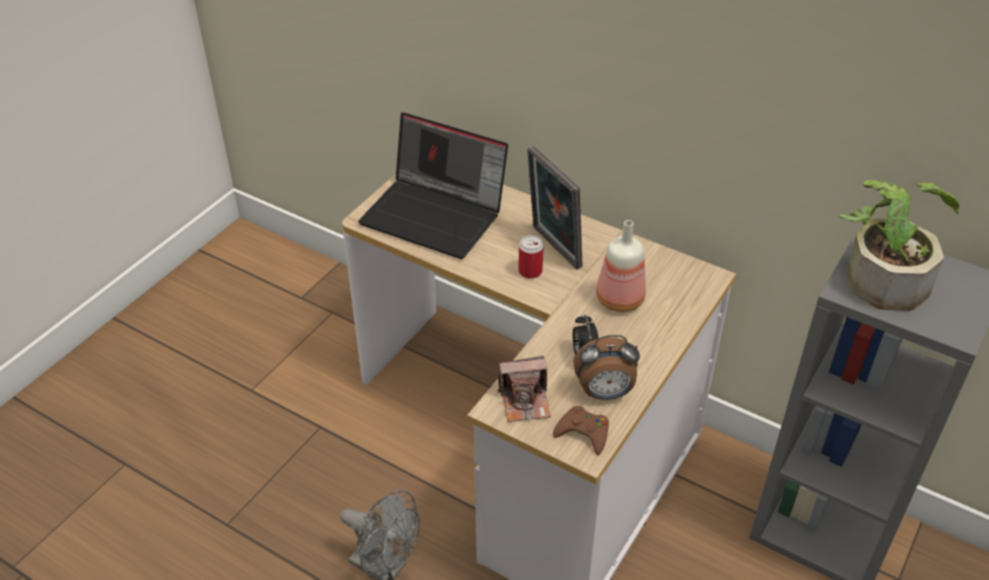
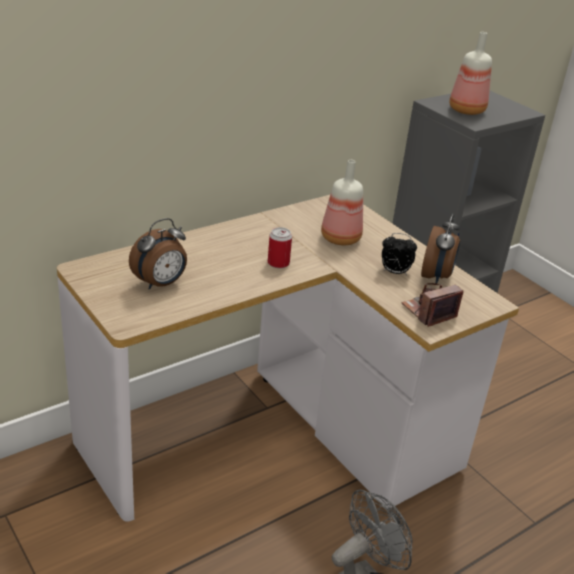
camera: 70 degrees left, 10 degrees down
(436, 215) = (160, 284): laptop -> alarm clock
(525, 401) = (429, 312): camera -> camera turned 135 degrees counterclockwise
(553, 248) = (258, 245): picture frame -> none
(583, 433) = (473, 298): brown game controller -> none
(883, 275) = (465, 110): potted plant -> bottle

